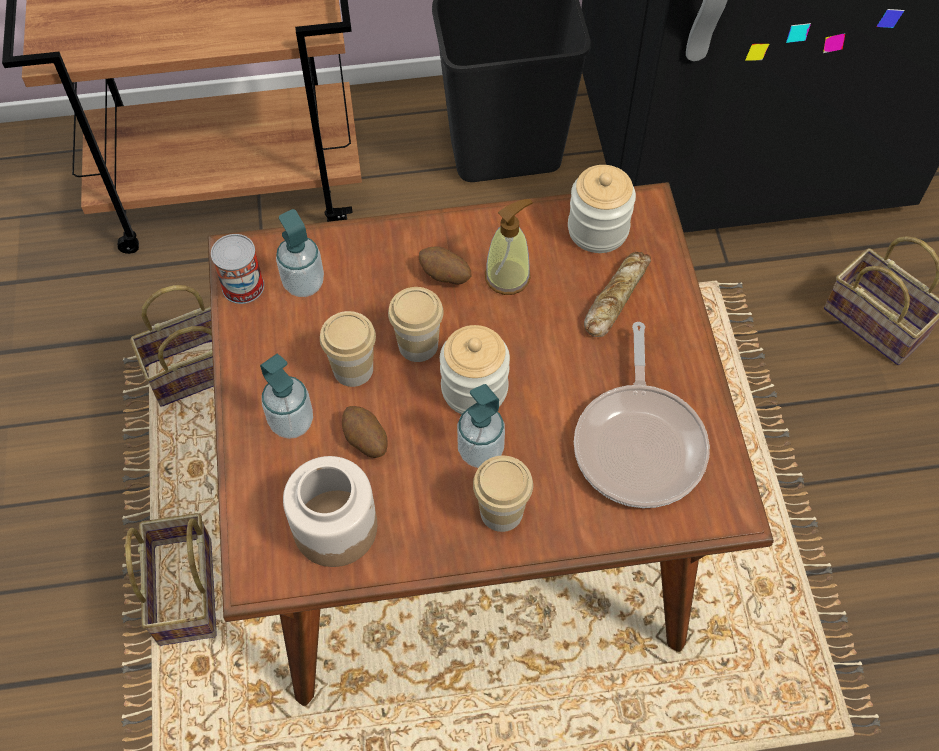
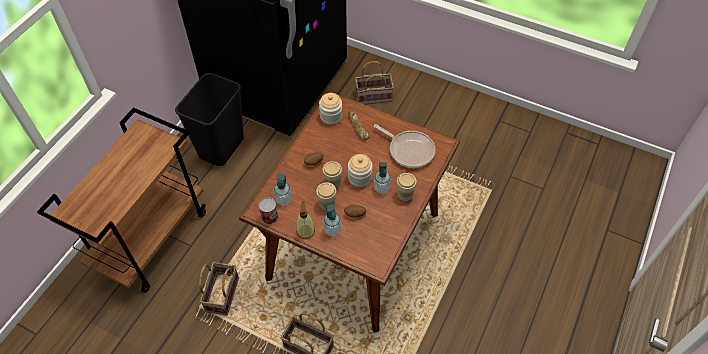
camera: 55 degrees left, 5 degrees down
(335, 527) = (377, 238): jar -> none
(508, 276) = (328, 147): soap dispenser -> soap dispenser (305, 231)

